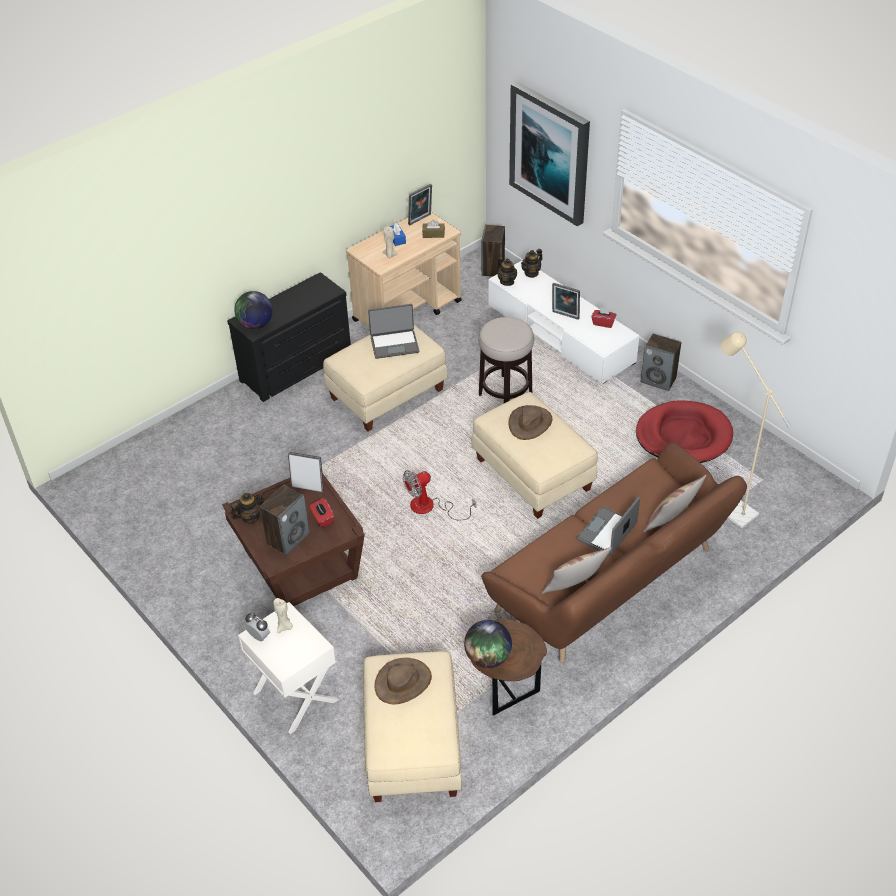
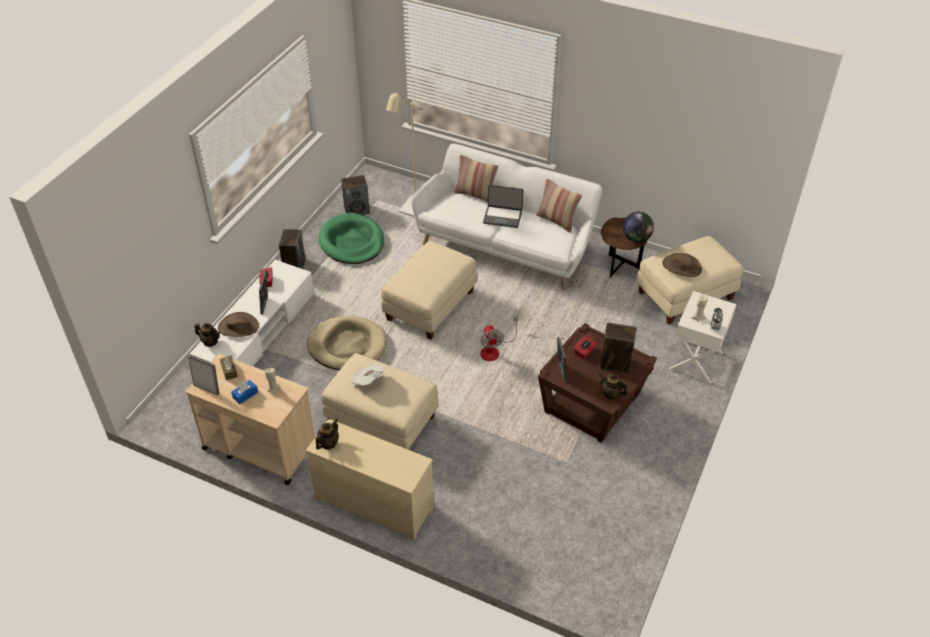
camera: 115 degrees left, 0 degrees up
(256, 324) = (407, 466): globe -> none
(297, 368) = (375, 500): black dresser -> beige dresser
(394, 344) = (368, 380): laptop -> newspaper
(430, 507) = (494, 350): fan -> fan turned 45 degrees clockwise
(493, 268) = (172, 405): speaker -> speaker (357, 210)
(505, 393) = (347, 346): stool -> beige dog bed
(507, 281) = (228, 354): teapot -> teapot (328, 443)
(530, 423) = (423, 274): brown hat -> brown hat (238, 327)
(550, 152) = (154, 253): picture -> none
(611, 582) = (506, 245): brown sofa -> white sofa
(683, 436) = (352, 242): red dog bed -> green dog bed

